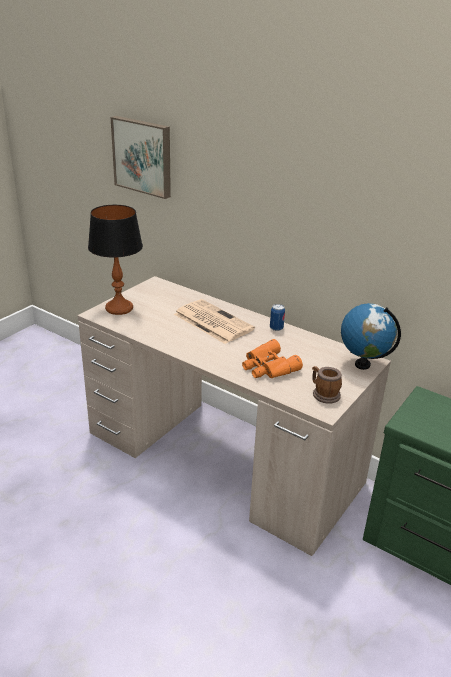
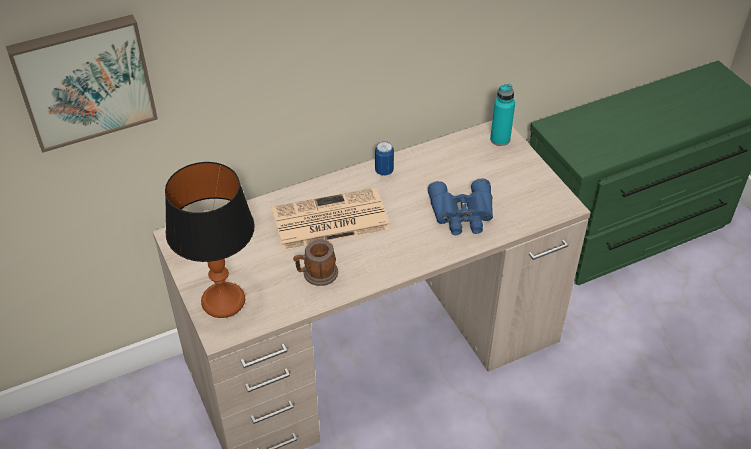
camera: 60 degrees left, 15 degrees up
(267, 367) = (462, 214): orange binoculars -> blue binoculars
(323, 394) = (536, 193): mug -> mug (316, 274)
(362, 364) = (500, 139): globe -> turquoise bottle

